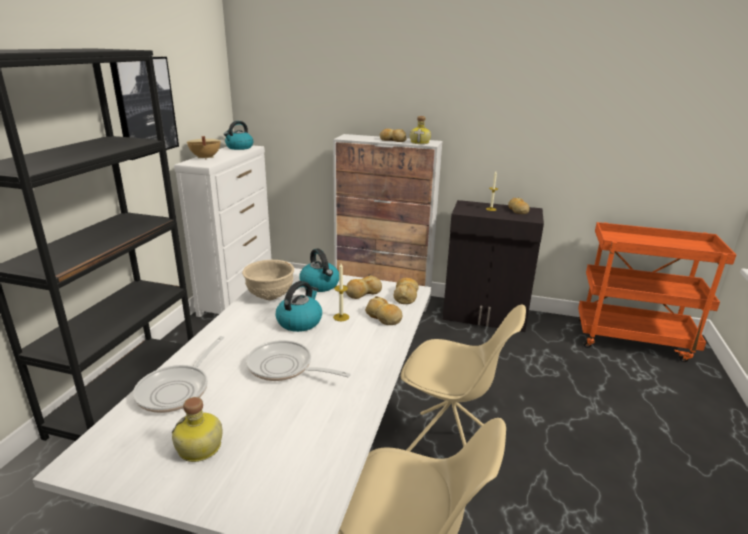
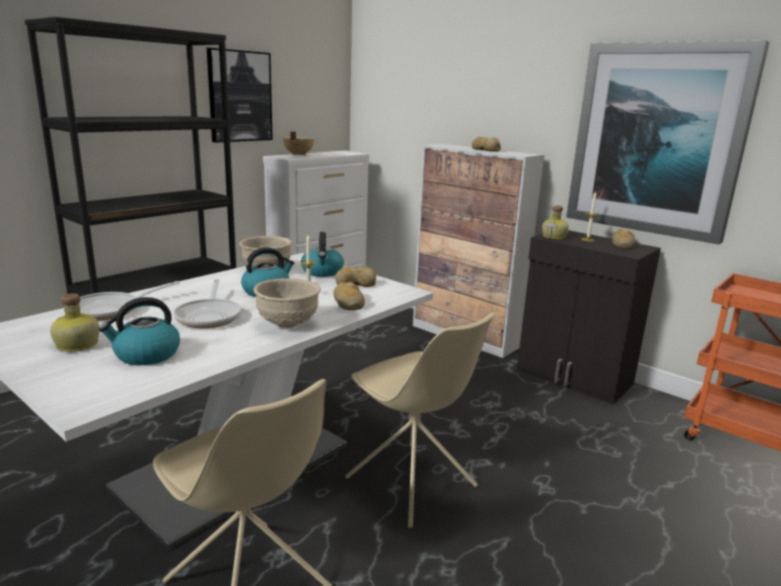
camera: 25 degrees right, 5 degrees down
(239, 147) = (343, 152): kettle -> kettle (146, 355)
(285, 367) = (209, 316): frying pan -> frying pan turned 150 degrees counterclockwise
(364, 356) = (288, 324): none -> beige bowl
(405, 296) = (395, 293): bread -> none
(420, 143) = (512, 153): bottle -> bottle (554, 237)
(535, 126) = (657, 140): none -> picture

